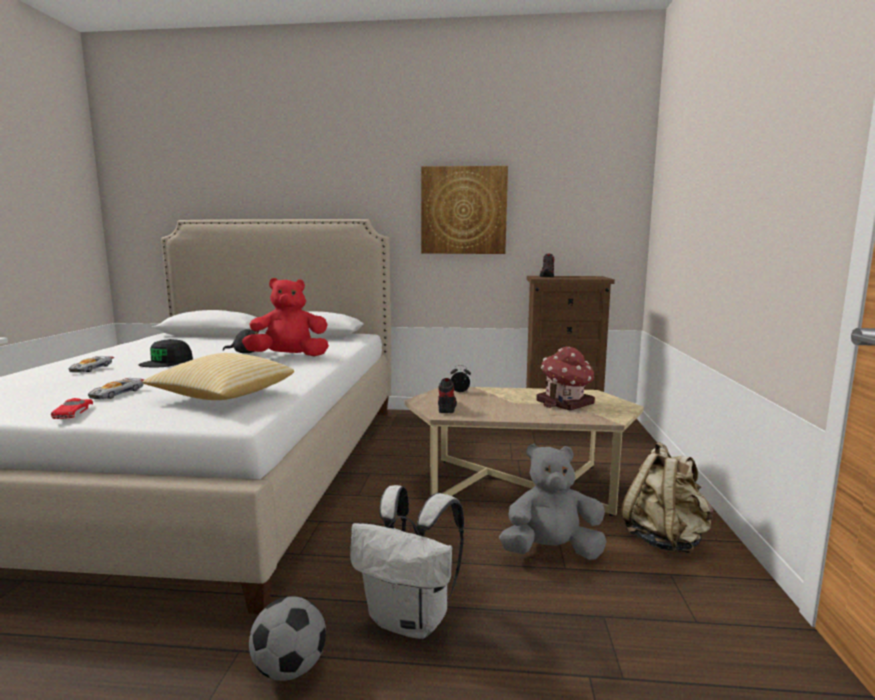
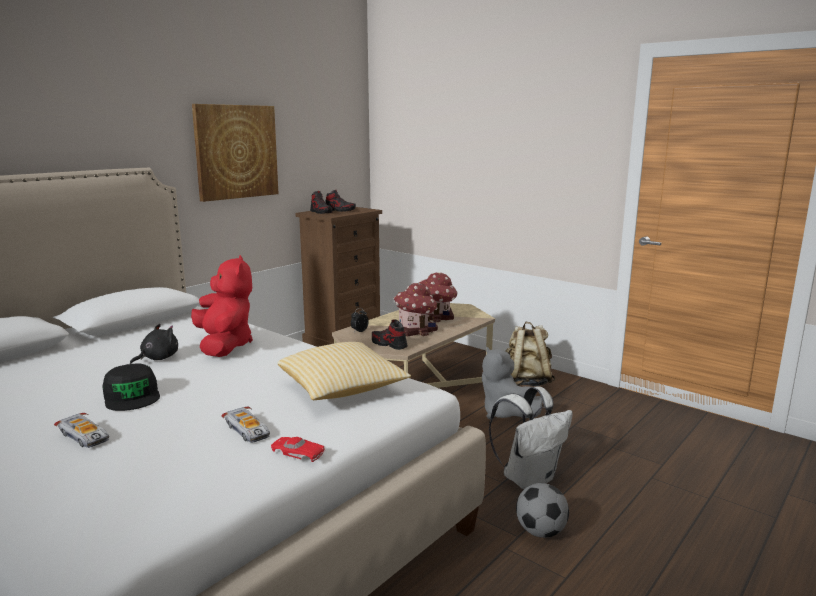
camera: 55 degrees left, 5 degrees up
(289, 357) = (224, 346): red plush toy -> red plush toy turned 135 degrees clockwise
(507, 405) = (415, 329): none -> toy house
(551, 551) = (504, 413): grey plush toy -> grey plush toy turned 60 degrees counterclockwise
(571, 277) = (339, 210): none -> shoe

